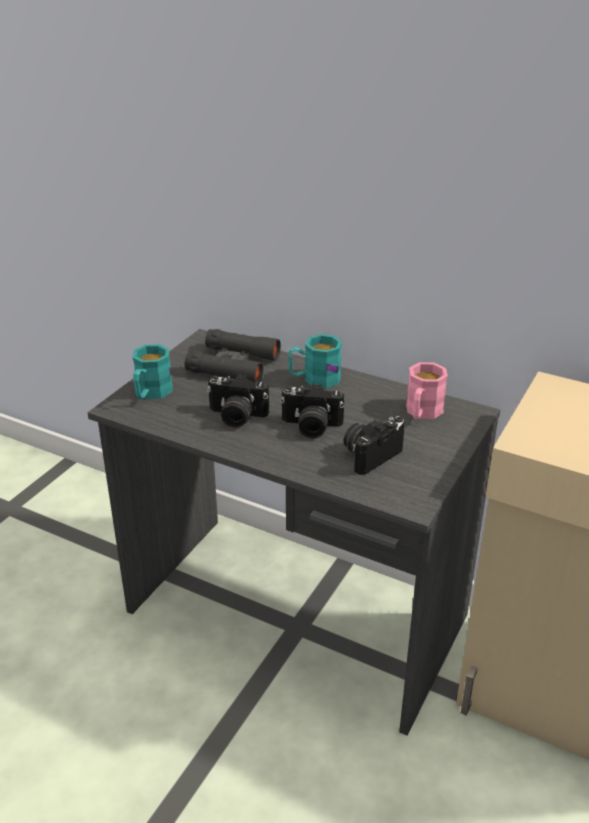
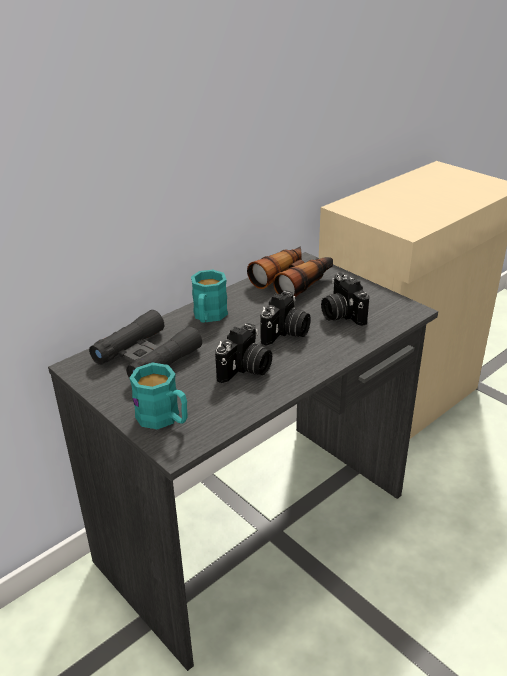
camera: 70 degrees left, 0 degrees up
(422, 413) = (293, 281): pink mug -> binoculars

